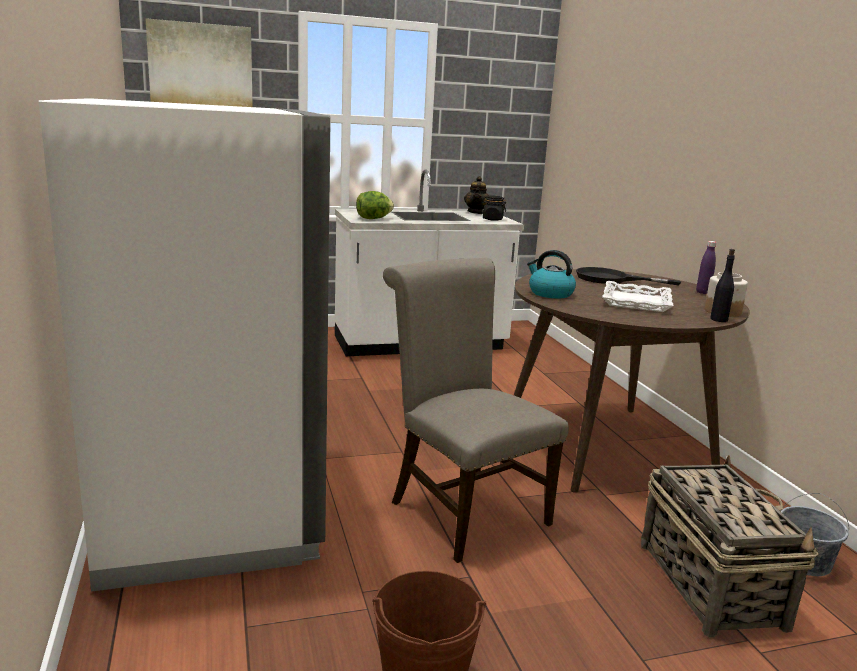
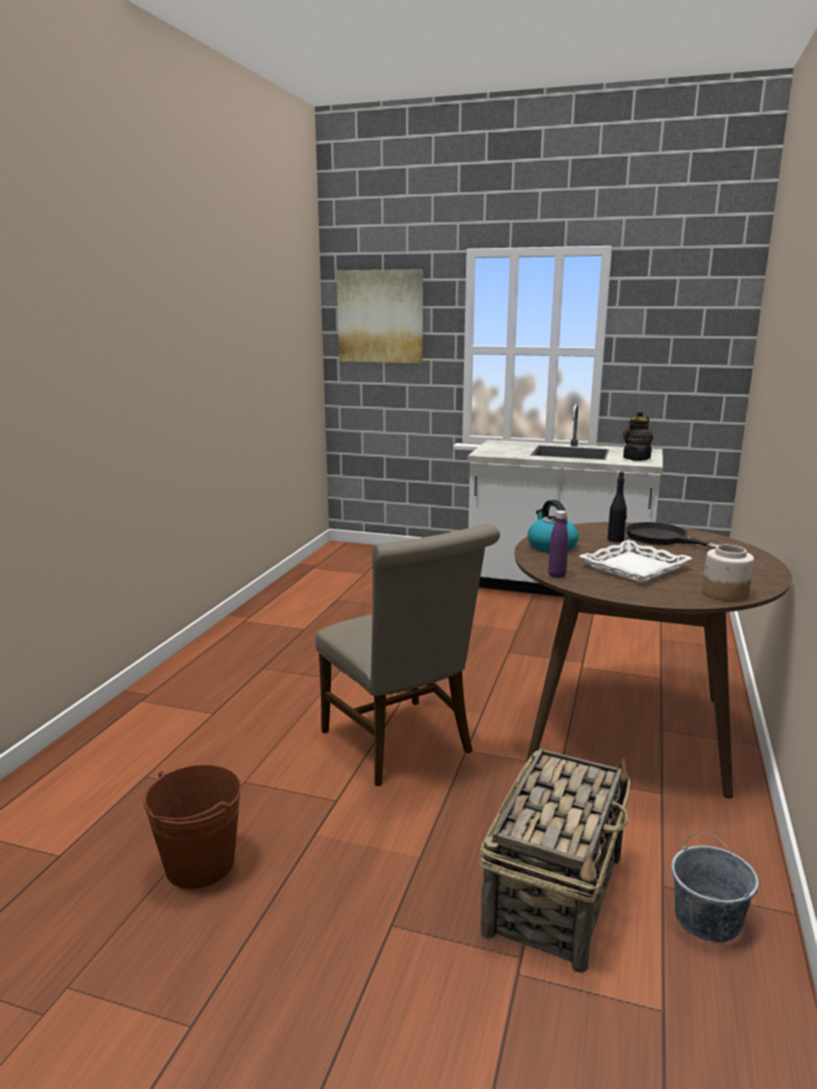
camera: 35 degrees right, 0 degrees up
(213, 509) = (220, 688): white fridge -> none
(373, 219) = (500, 452): lettuce -> none
(462, 509) = (402, 745): beige chair -> beige chair turned 150 degrees clockwise
(702, 292) = (756, 568): purple bottle -> purple bottle (557, 575)
(719, 320) = (695, 601): black bottle -> black bottle (615, 540)

